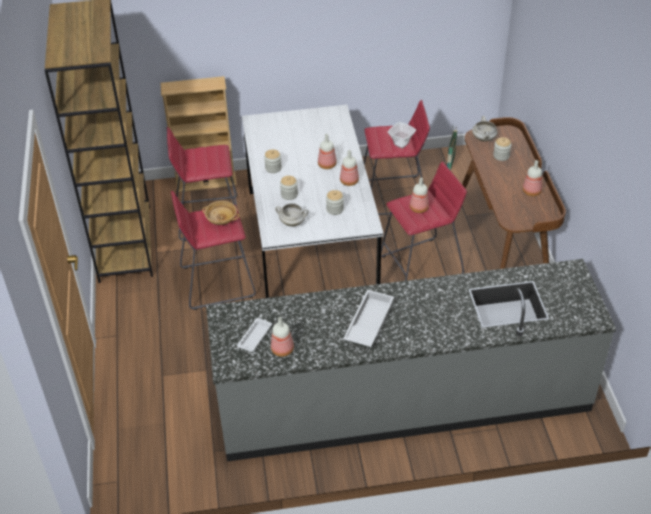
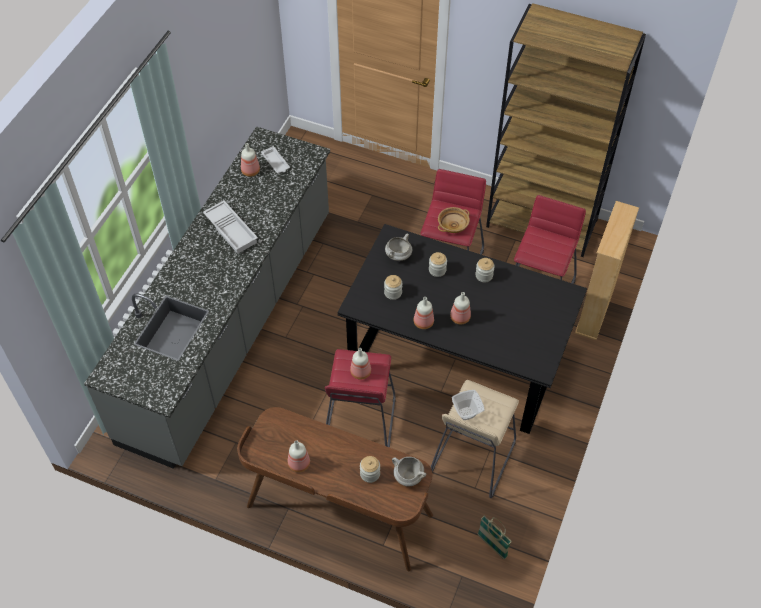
camera: 120 degrees right, 10 degrees up
(309, 239) = (457, 354): white dining table -> black dining table
(393, 196) = (473, 457): red stool -> beige stool

